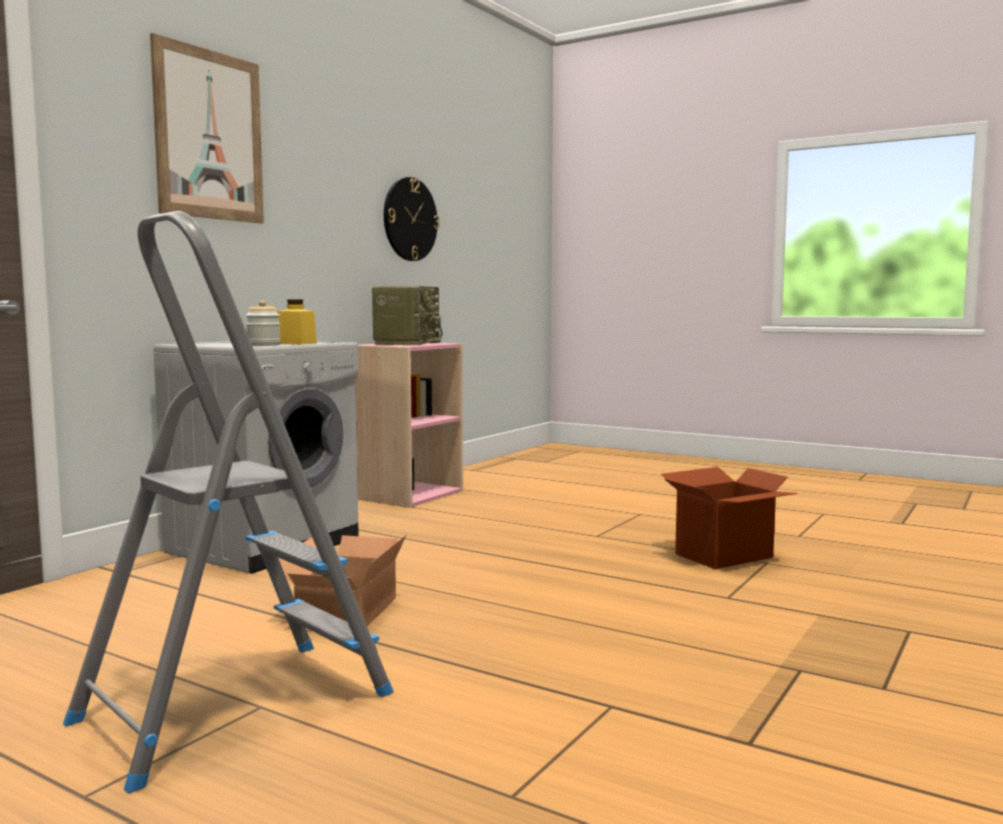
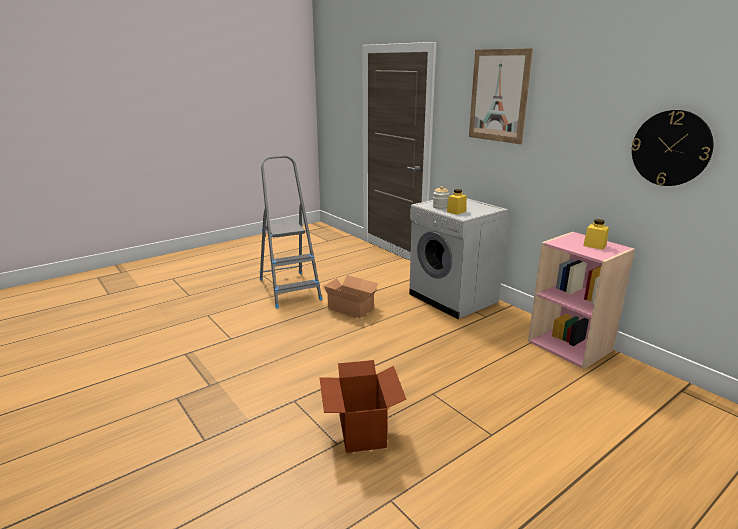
camera: 110 degrees right, 15 degrees up
(407, 343) = (594, 245): radio -> yellow jar

